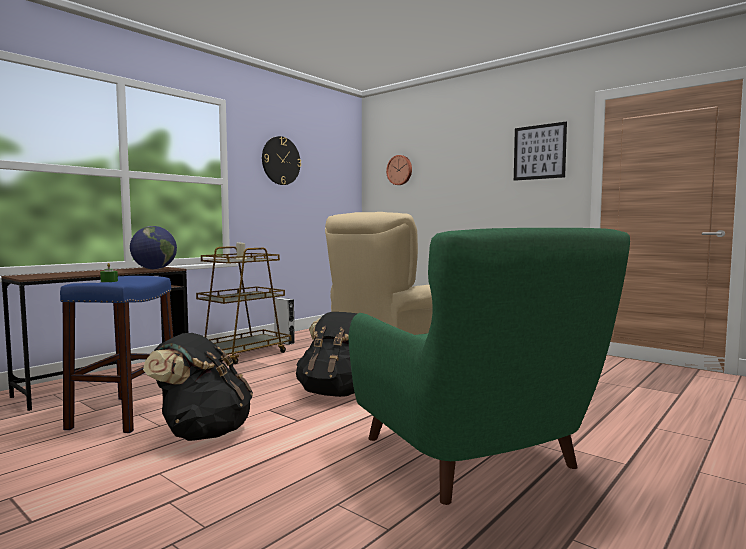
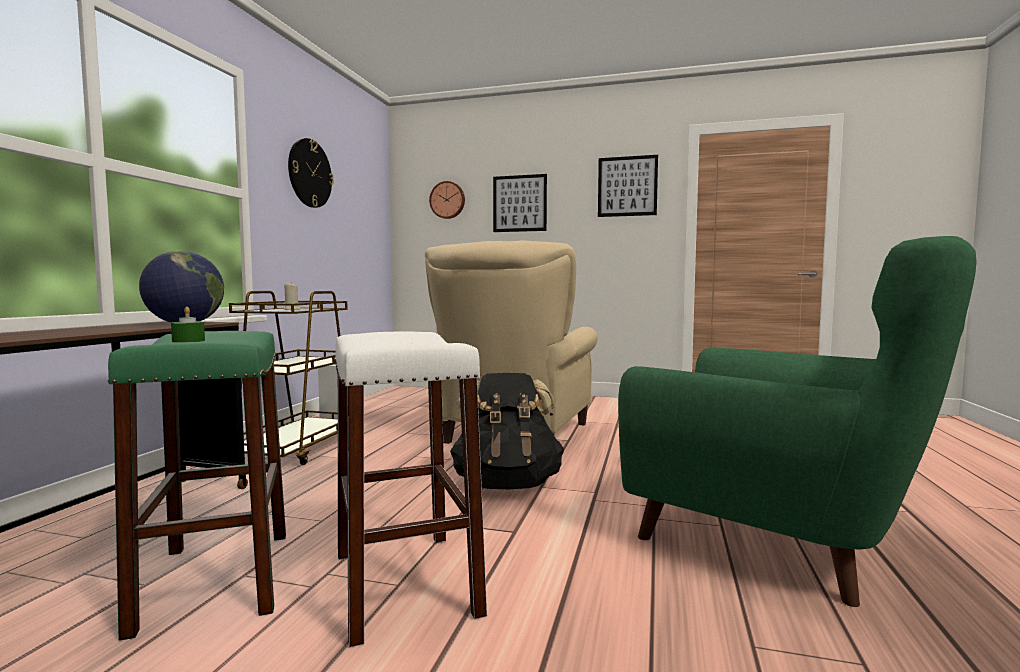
camera: 25 degrees left, 0 degrees up
(125, 414) = (216, 579): blue stool -> green stool
(203, 433) = (404, 583): black backpack -> white stool
(452, 171) = (519, 203): none -> picture

